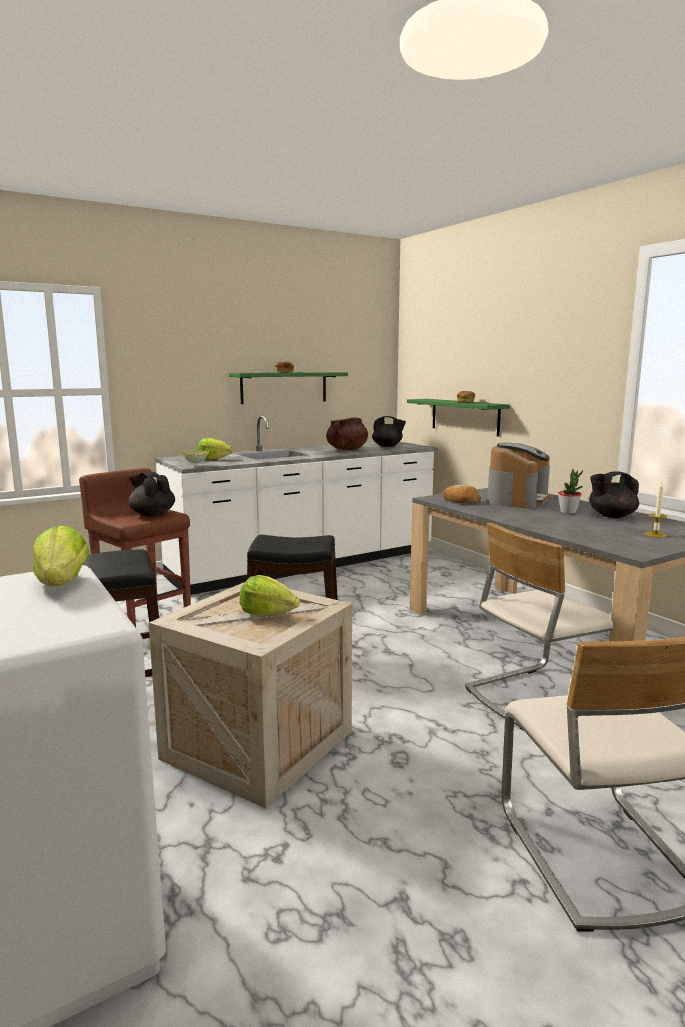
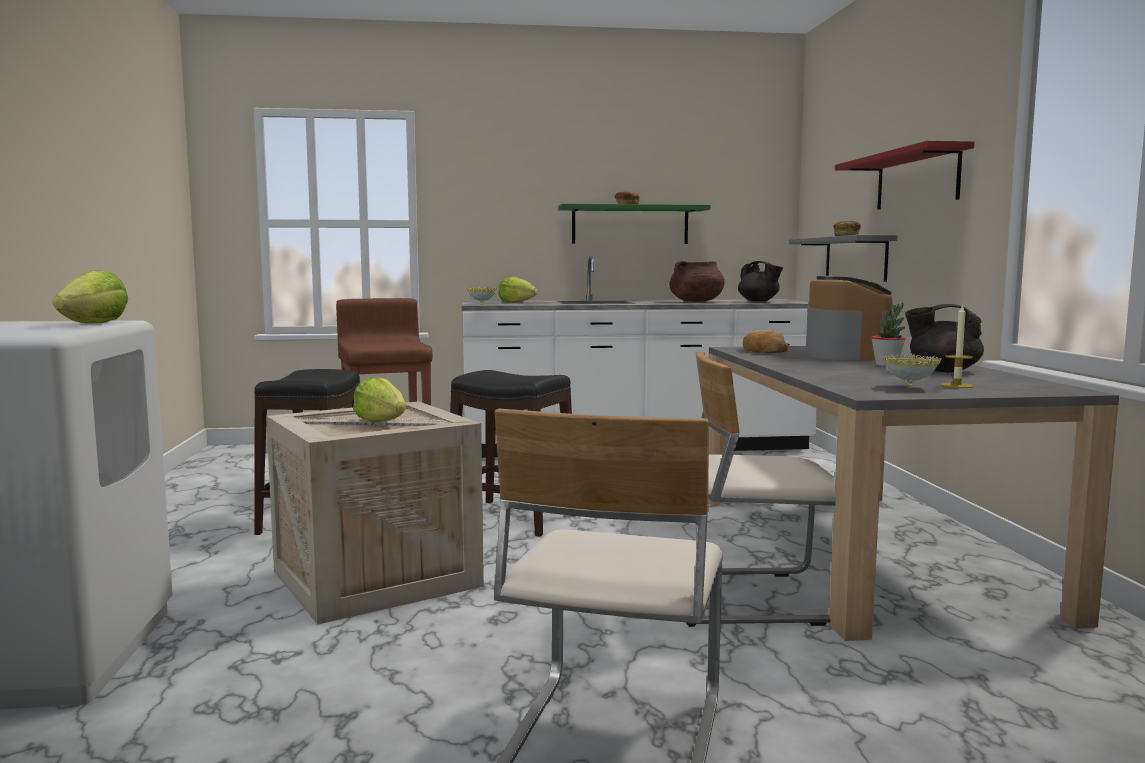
camera: 25 degrees right, 5 degrees down
(152, 514) = (396, 344): black teapot -> none
(464, 416) = (855, 258): green shelf -> grey shelf
(517, 499) = (846, 354): coffee machine -> coffee machine turned 45 degrees counterclockwise
(529, 367) = (916, 179): none -> red shelf
(636, 540) = (910, 387): none -> bowl

